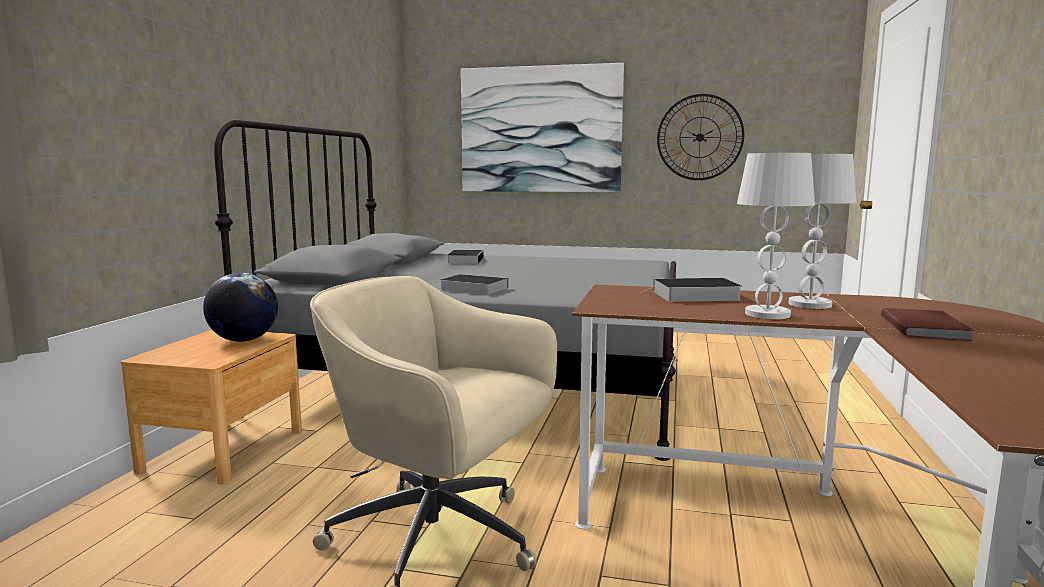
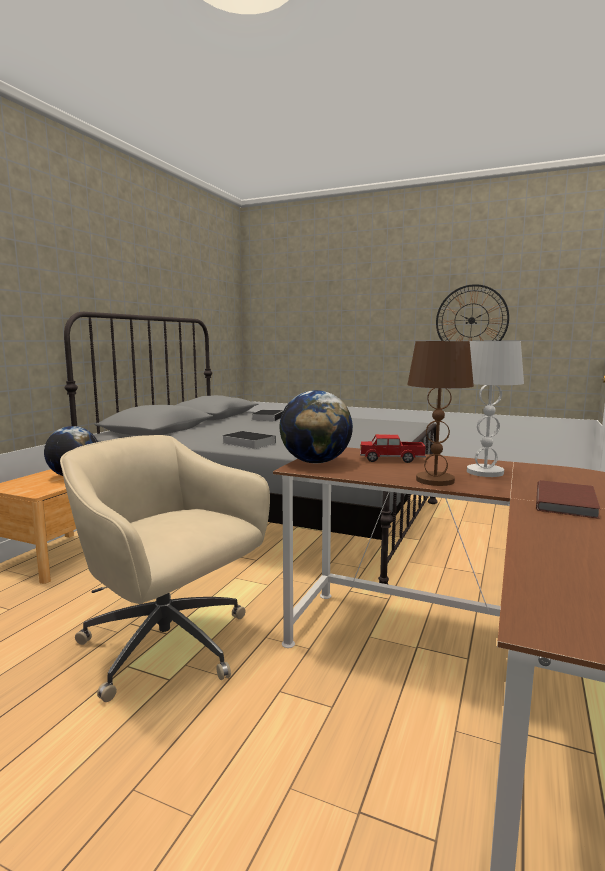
camera: 10 degrees right, 0 degrees up
(540, 130) = (343, 315): picture -> none
(611, 301) = (316, 462): none -> globe
(693, 296) = (391, 459): book -> toy truck
(767, 314) = (435, 480): white table lamp -> brown table lamp

